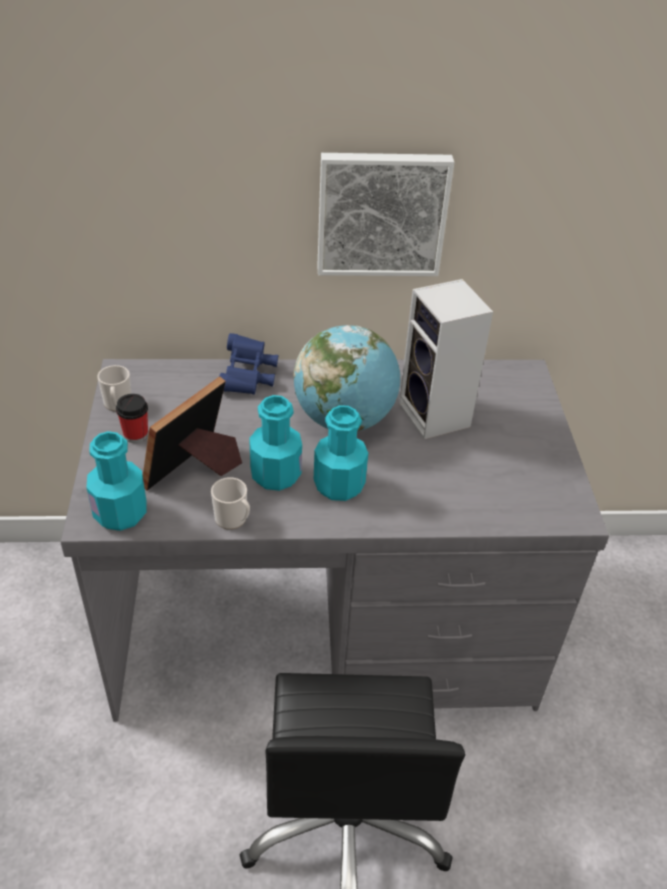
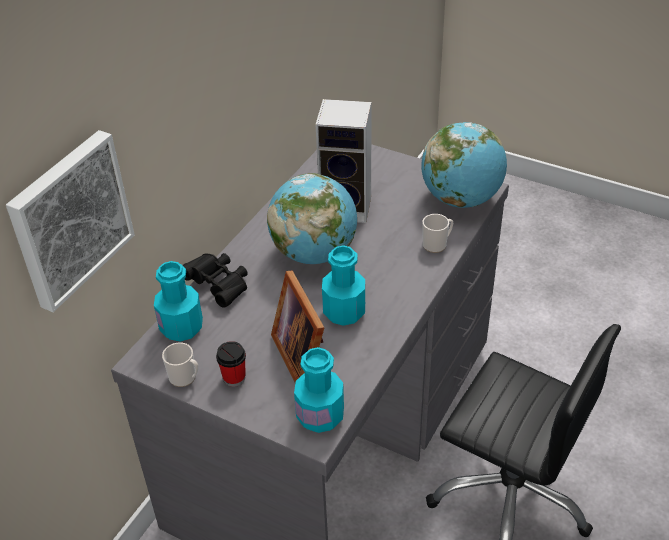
camera: 55 degrees left, 0 degrees up
(233, 520) = (374, 352): mug -> mug (437, 244)
(248, 377) = (219, 286): blue binoculars -> black binoculars
(339, 485) = (379, 283): turquoise bottle -> turquoise bottle (181, 327)
(381, 213) = (236, 93): picture -> picture (69, 218)
(537, 501) = (461, 199): none -> globe

